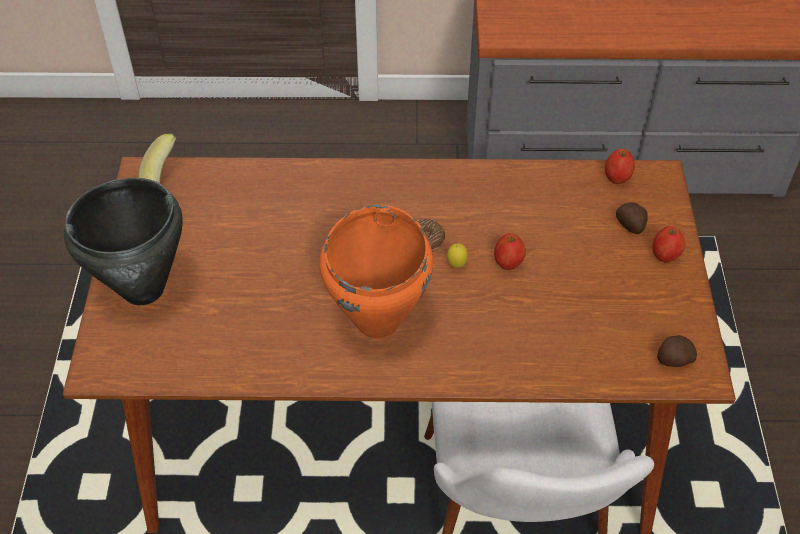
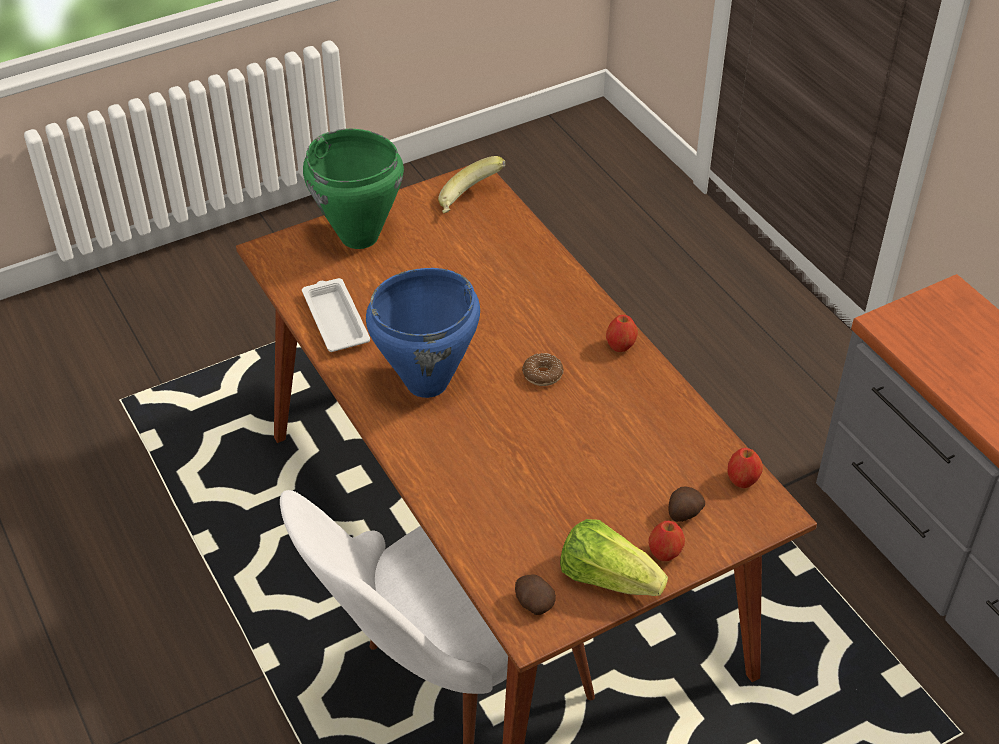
camera: 60 degrees right, 5 degrees down
(144, 289) = (359, 237): black cooking pot -> green cooking pot
(242, 355) = (335, 319): none -> white tray
(379, 321) = (428, 383): orange cooking pot -> blue cooking pot
(456, 265) = (529, 407): lemon -> none
(508, 263) = (560, 440): apple -> apple (620, 346)
(671, 301) = (607, 578): none -> lettuce

